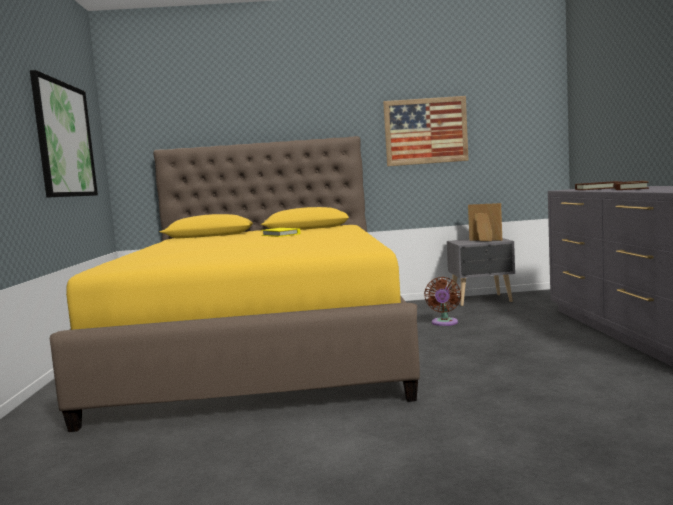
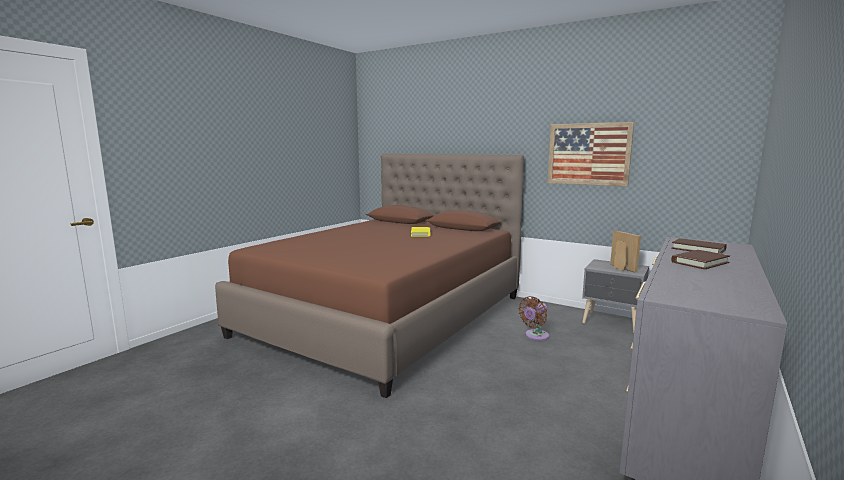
camera: 35 degrees right, 5 degrees up
(64, 140) = (309, 149): picture -> none
(263, 349) = (387, 315): yellow bed -> brown bed

